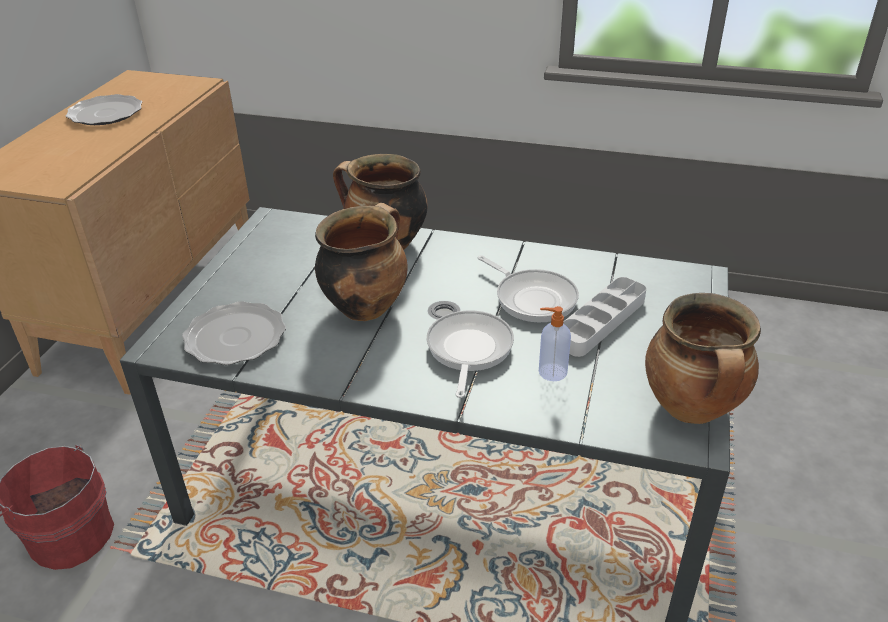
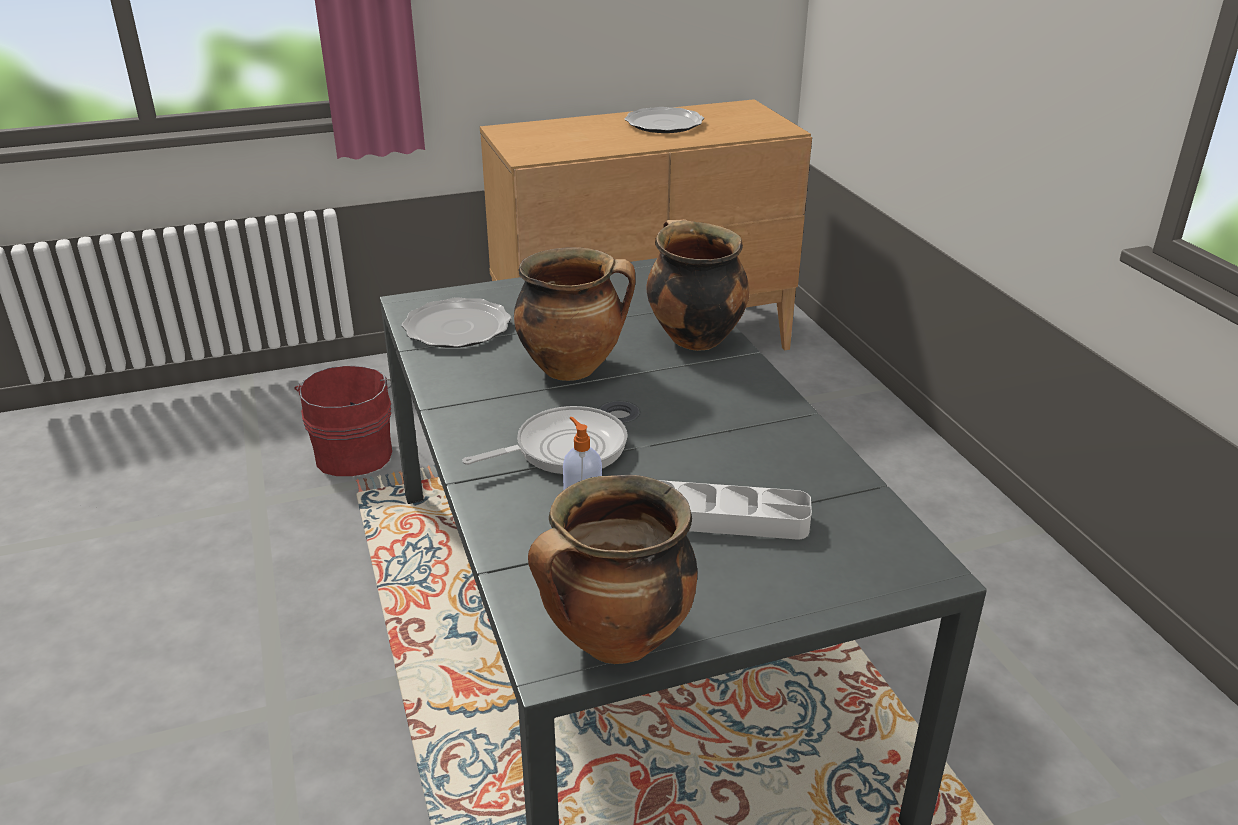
camera: 55 degrees right, 5 degrees down
(532, 298) = (707, 456): frying pan -> none

